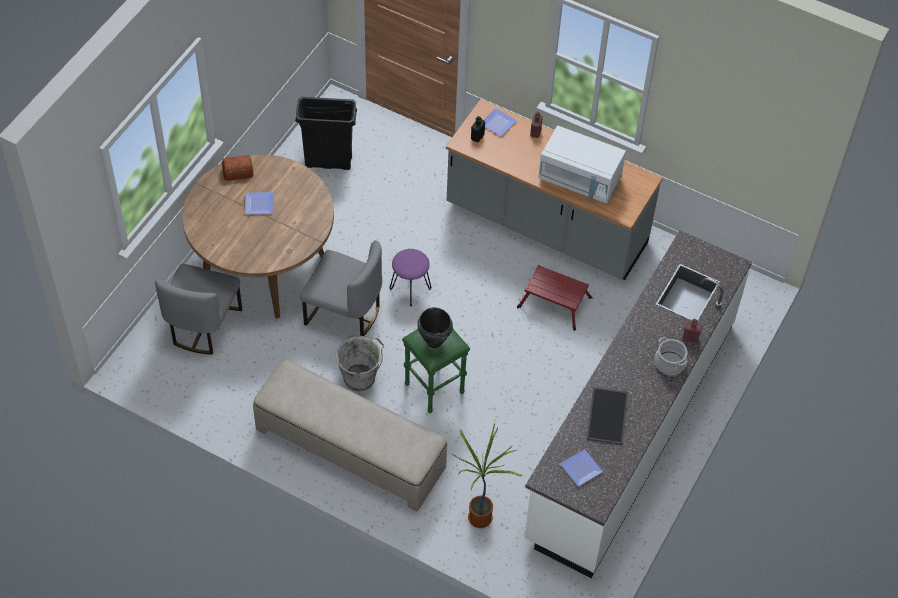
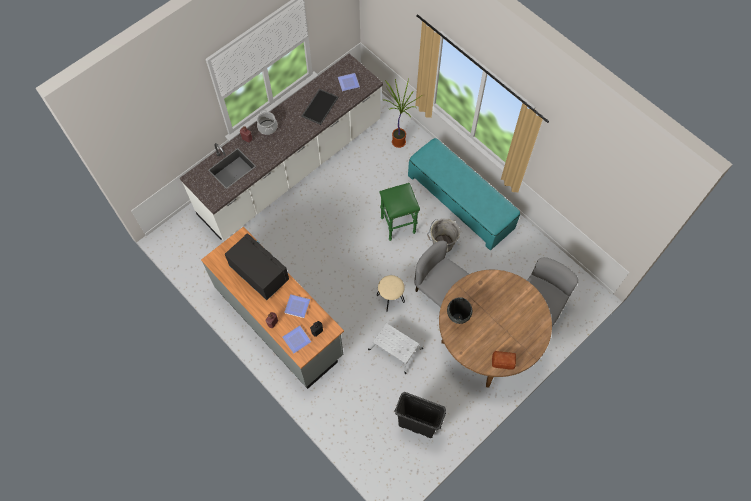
camera: 160 degrees left, 10 degrees up
(258, 205) = (494, 327): plate -> plate (298, 306)
(349, 448) = (461, 201): beige bench -> turquoise bench
(382, 233) = (395, 349): none -> white step ladder
(410, 288) = (390, 298): purple stool -> beige stool
(434, 342) = (401, 195): black cooking pot -> black cooking pot (457, 318)
(555, 302) = (299, 262): red step ladder -> none
(580, 179) = (259, 273): white microwave -> black microwave

